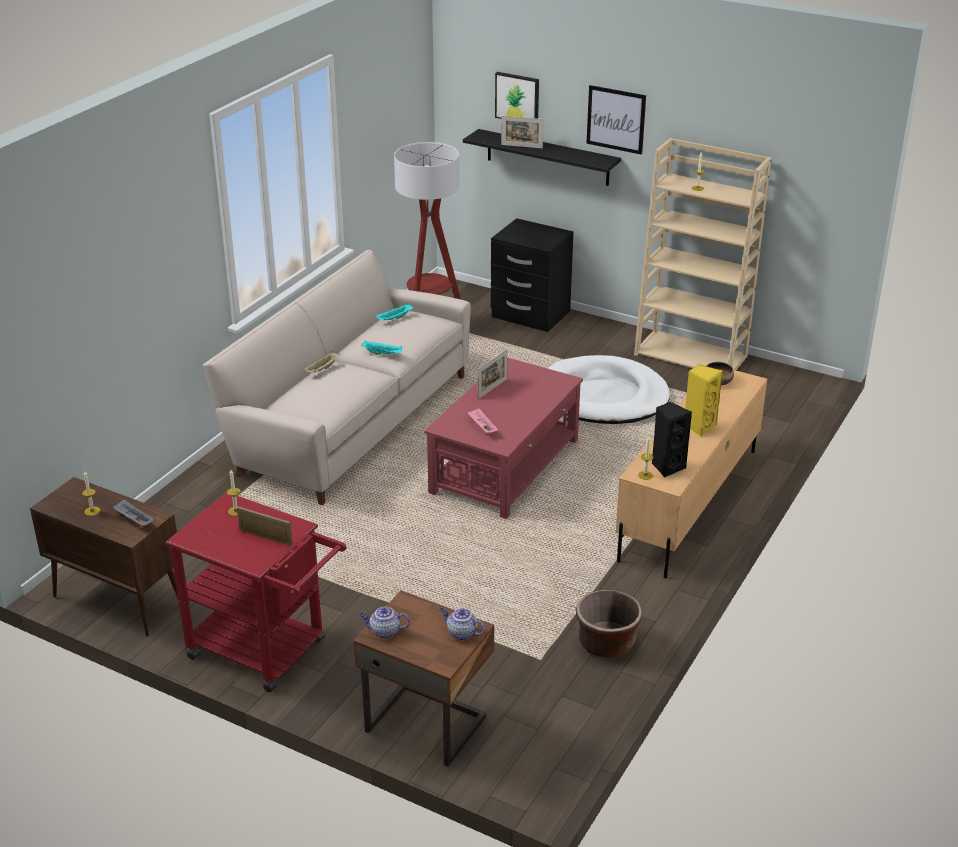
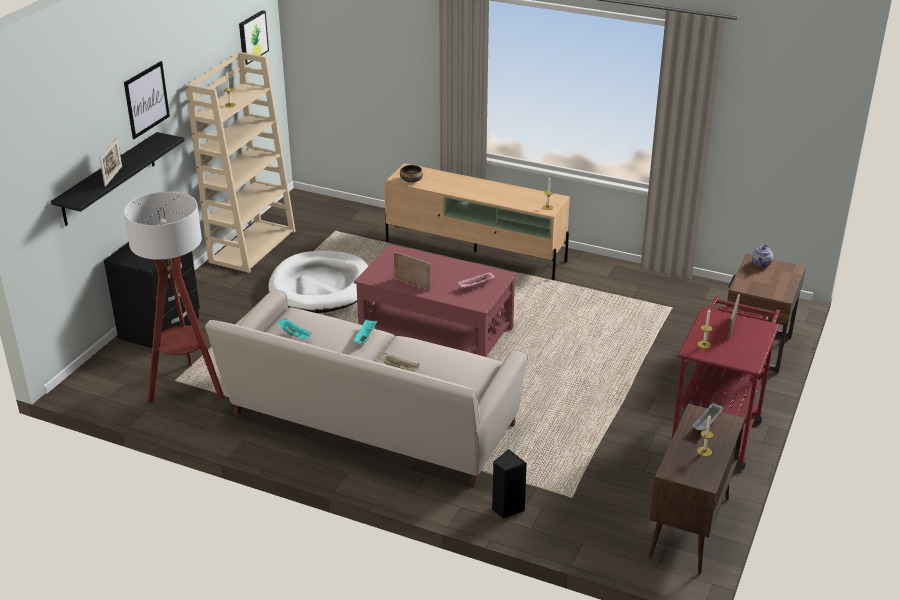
camera: 95 degrees left, 0 degrees up
(384, 632) = (776, 292): teapot -> none
(517, 98) = (75, 140): picture -> picture (252, 37)
(607, 643) = (645, 283): brown planter -> none
(667, 467) = (534, 199): black speaker -> black speaker (507, 509)
(699, 427) = (478, 188): yellow speaker -> none

